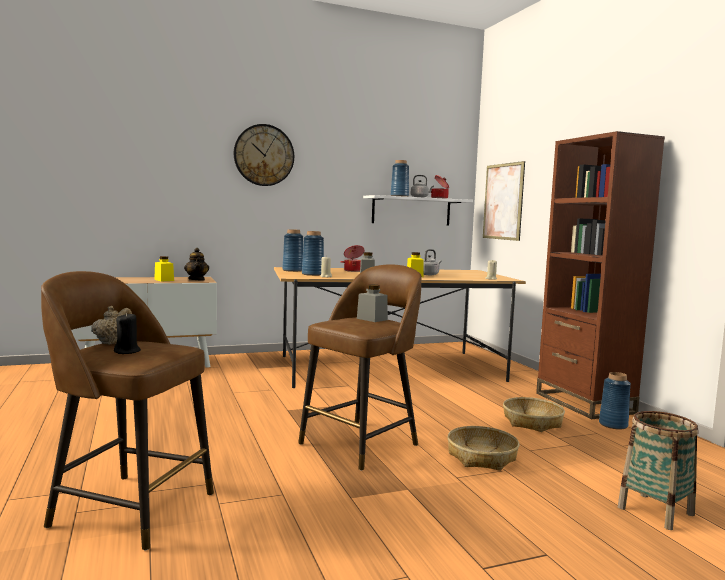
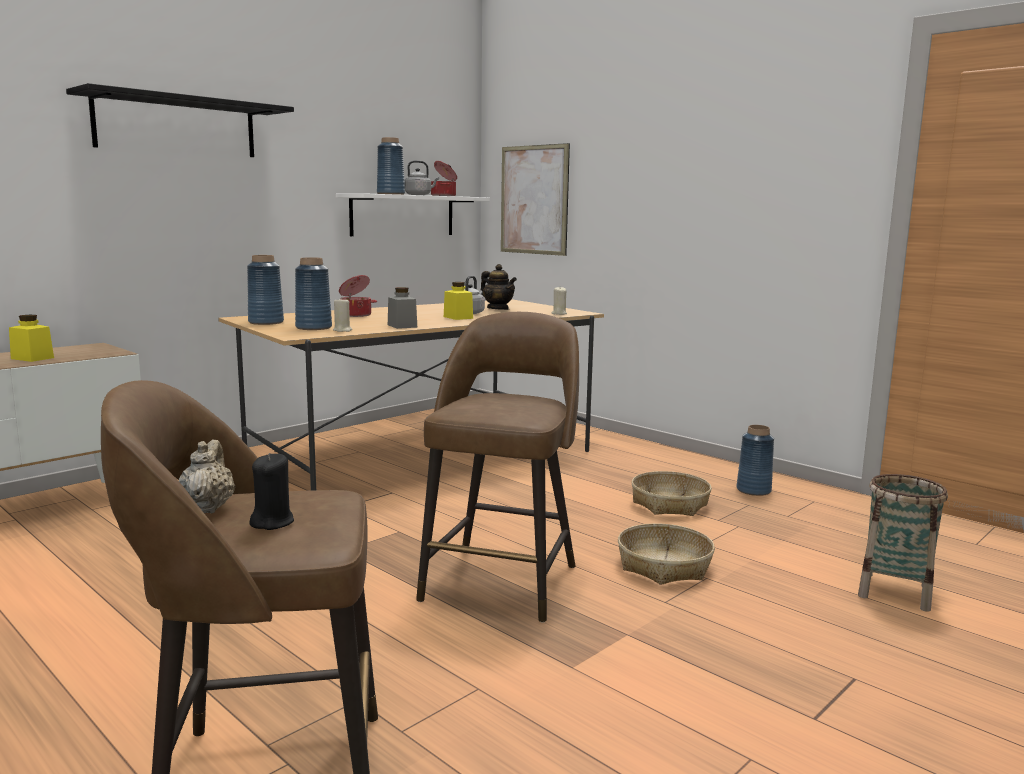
camera: 25 degrees left, 5 degrees up
(197, 279) = (92, 351): teapot -> teapot (498, 309)
(264, 155) = (177, 126): wall clock -> black shelf
(372, 319) = (507, 397): grey jar -> none
(584, 403) = (698, 467): brown bookcase -> none

